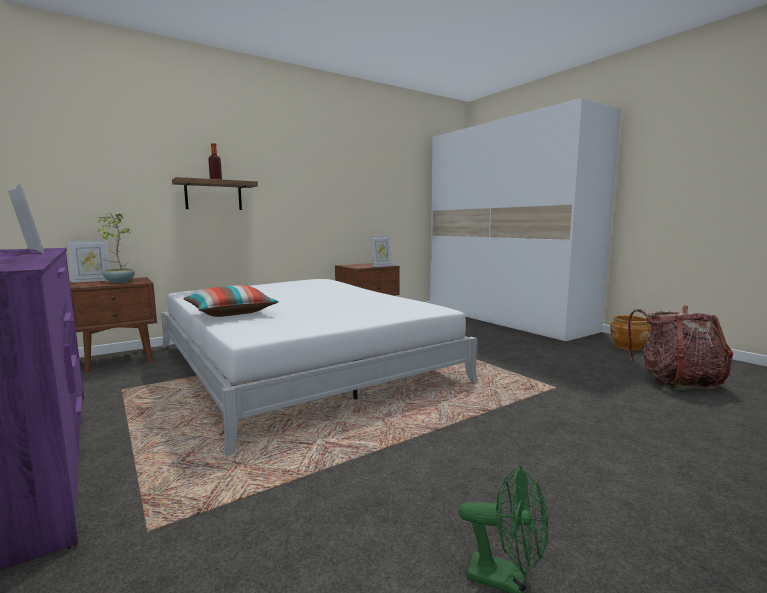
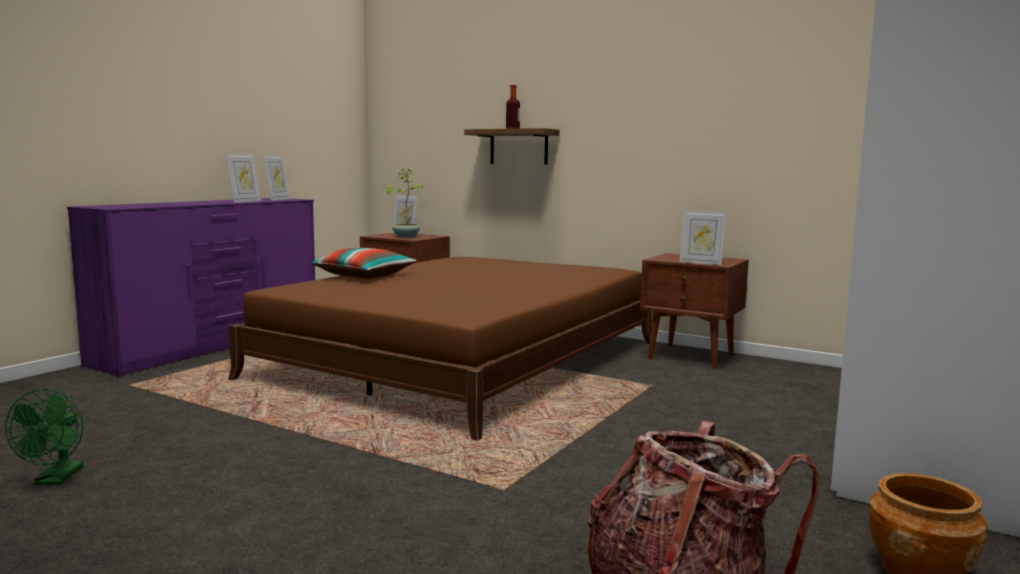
camera: 65 degrees right, 0 degrees up
(299, 363) = (463, 360): white bed -> brown bed

